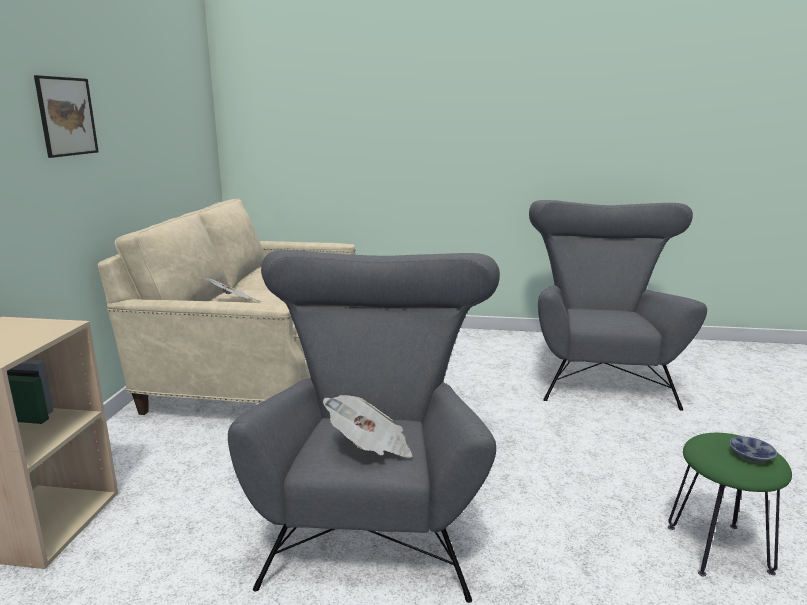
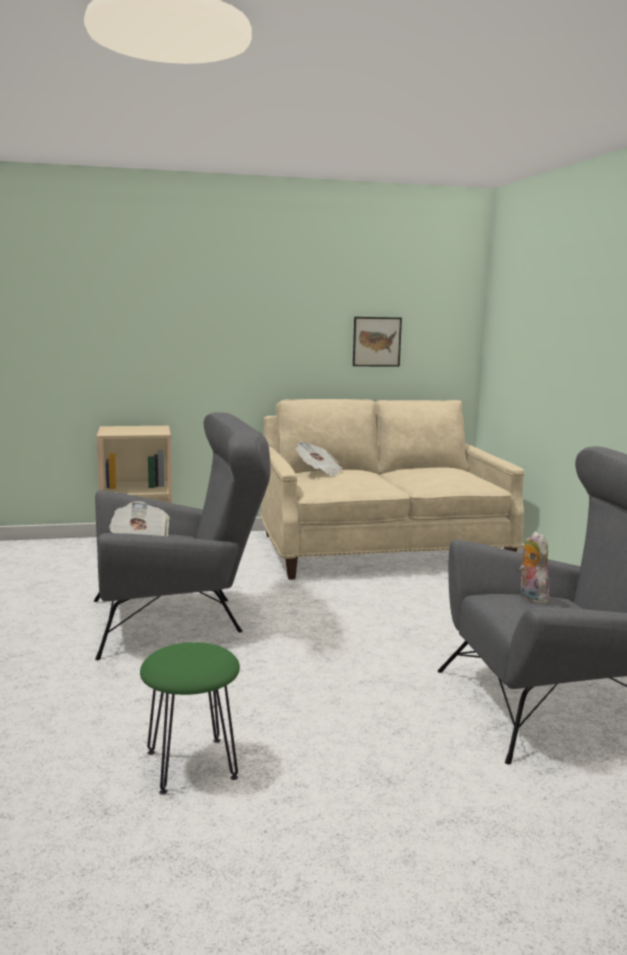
camera: 70 degrees right, 5 degrees down
(67, 116) = (263, 314): picture -> picture (376, 341)
(582, 314) = (530, 598): none -> plush toy
(750, 457) = (177, 660): bowl -> none

